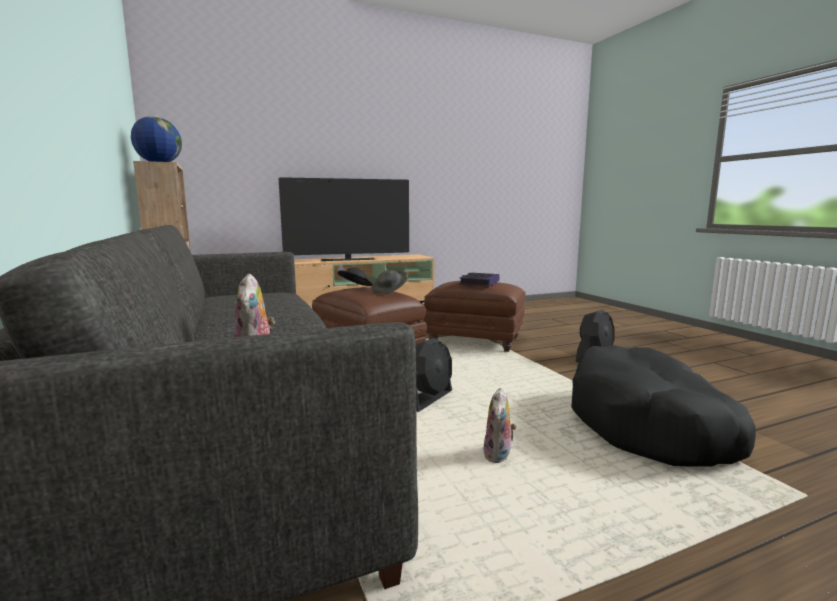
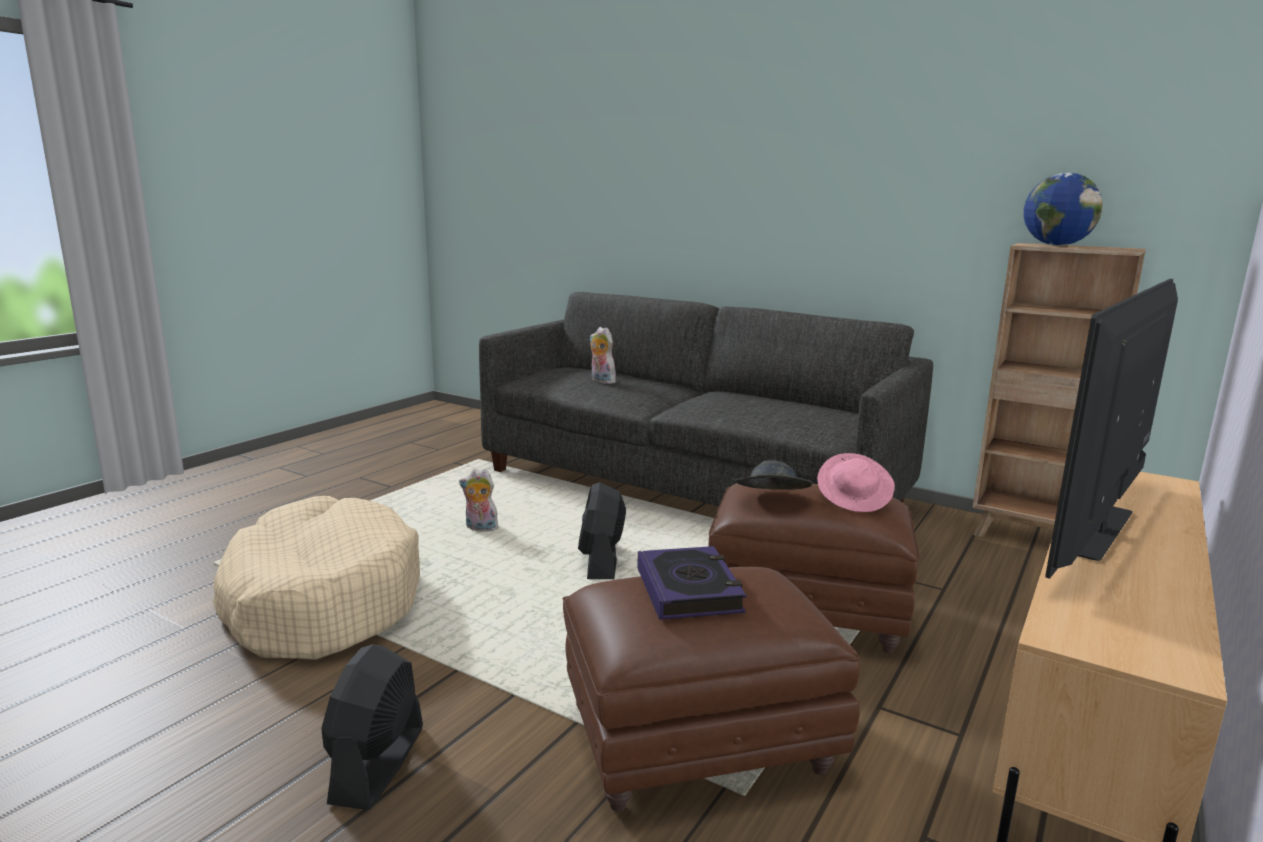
camera: 145 degrees right, 5 degrees up
(355, 287) = (854, 499): black hat -> pink hat
(499, 456) = (480, 529): plush toy -> plush toy turned 60 degrees counterclockwise
(649, 424) = (322, 601): black dog bed -> beige dog bed

